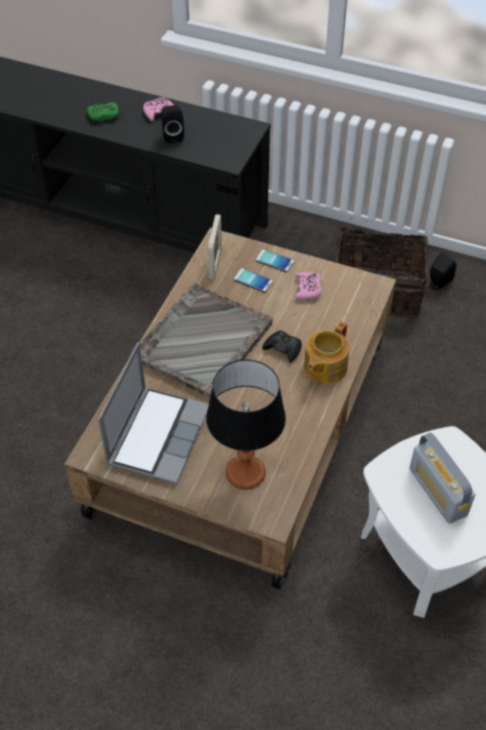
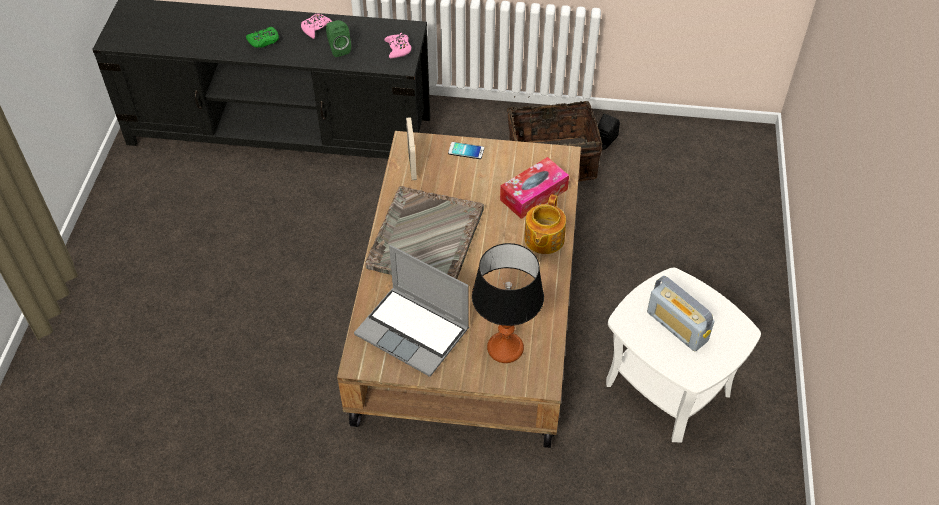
camera: 15 degrees left, 0 degrees up
(158, 435) = (414, 332): laptop -> laptop turned 120 degrees clockwise
(172, 135) = (338, 49): black speaker -> green speaker
(253, 280) = (452, 173): phone -> none
(283, 349) = (501, 230): black game controller -> none
(307, 289) = (504, 171): pink game controller -> pink game controller (398, 49)
(329, 319) = (533, 194): none -> tissue box

